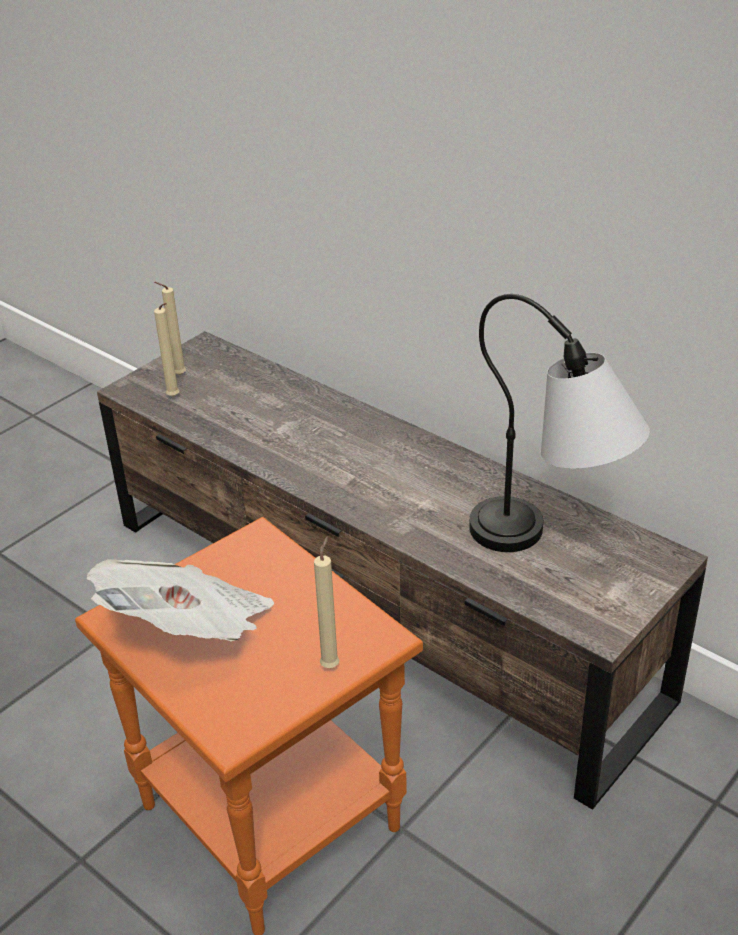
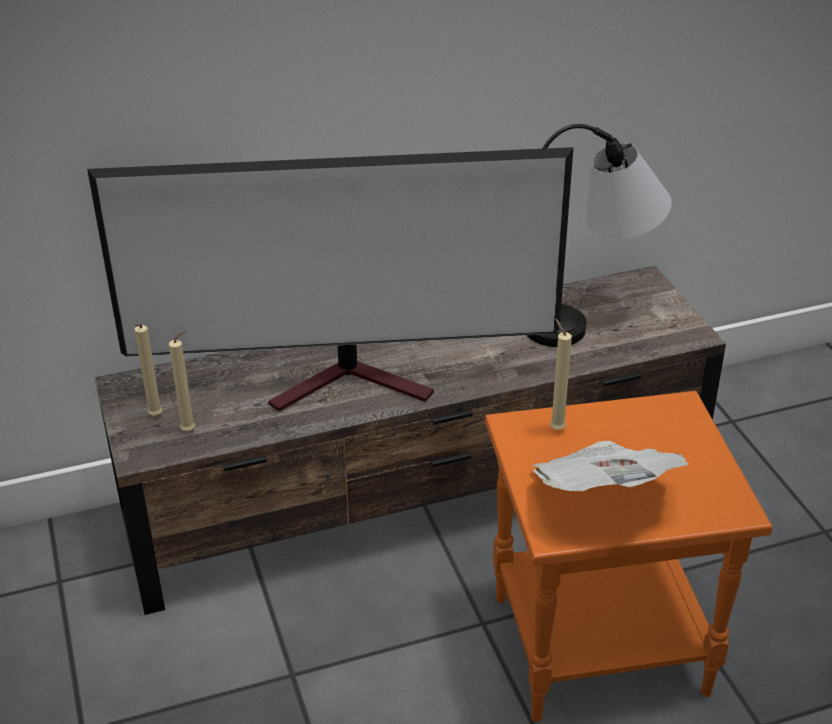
camera: 60 degrees left, 0 degrees up
(305, 447) = (354, 383): none -> television
(331, 664) = (693, 438): beige candle -> beige candle (555, 428)

